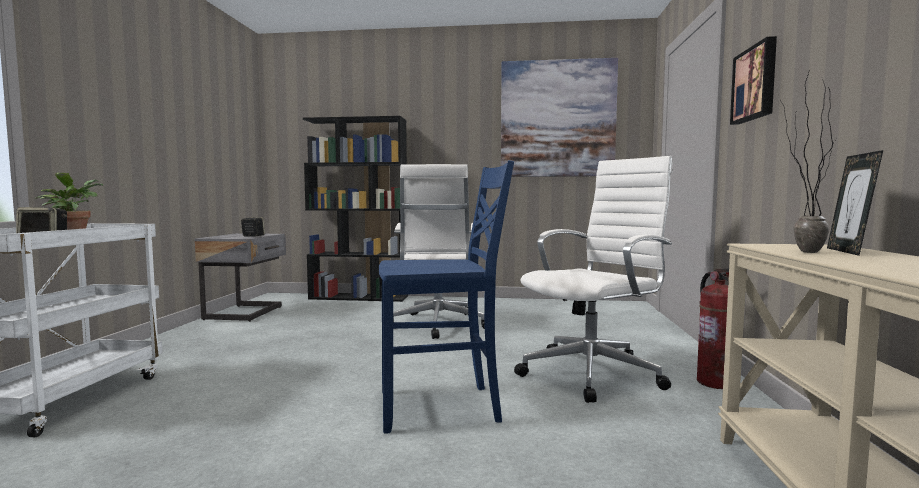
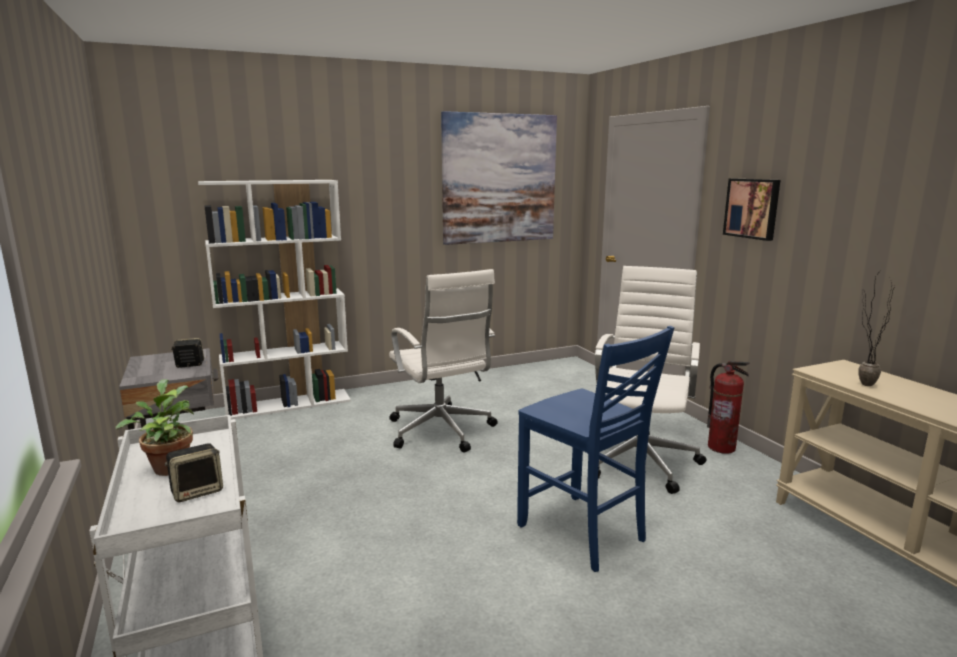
camera: 30 degrees left, 10 degrees up
(359, 297) = (289, 404): black bookcase -> white bookcase
(441, 407) = (583, 533): blue chair -> blue chair turned 90 degrees clockwise
(849, 251) = (879, 379): picture frame -> none

